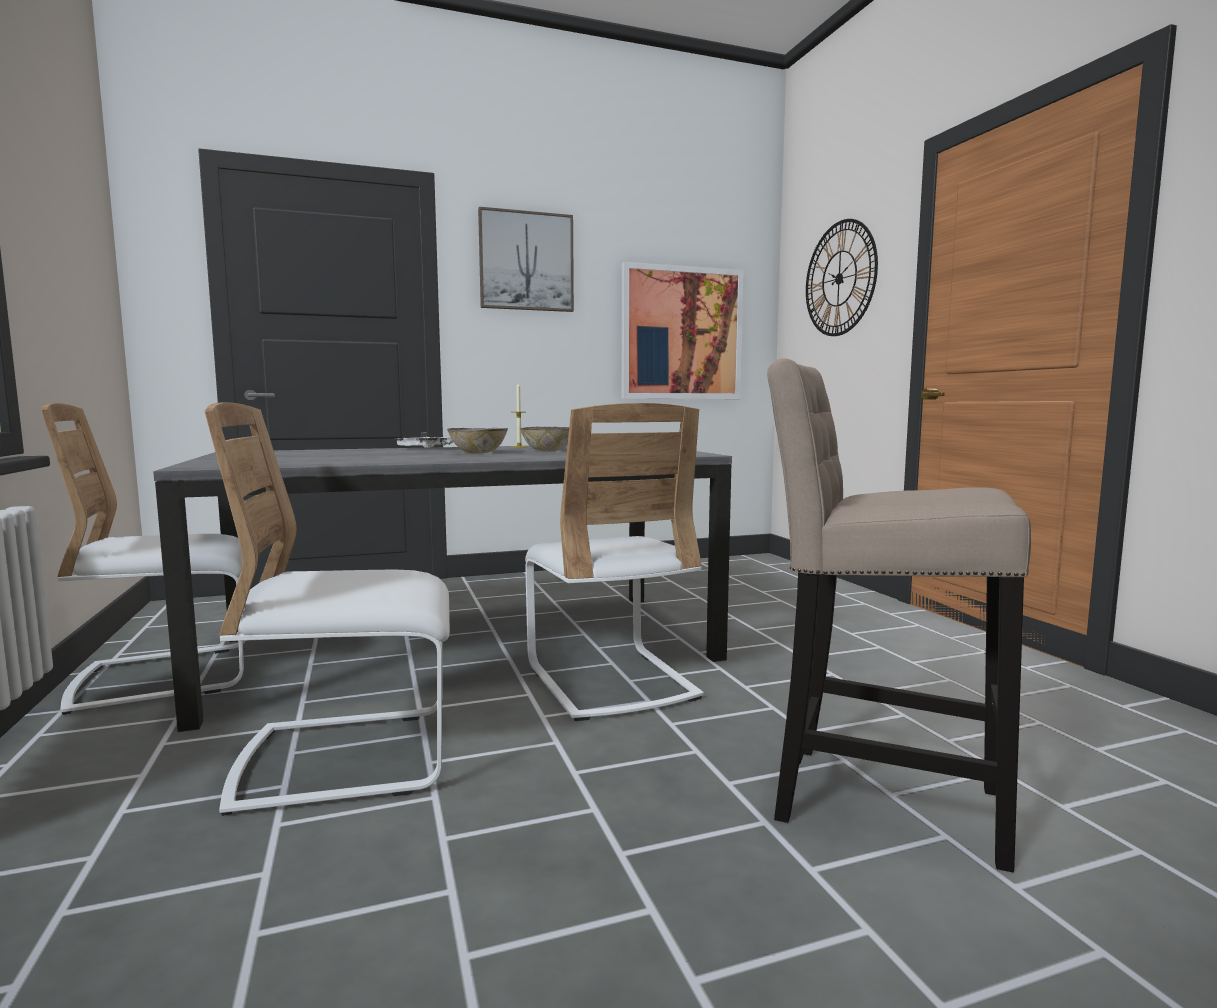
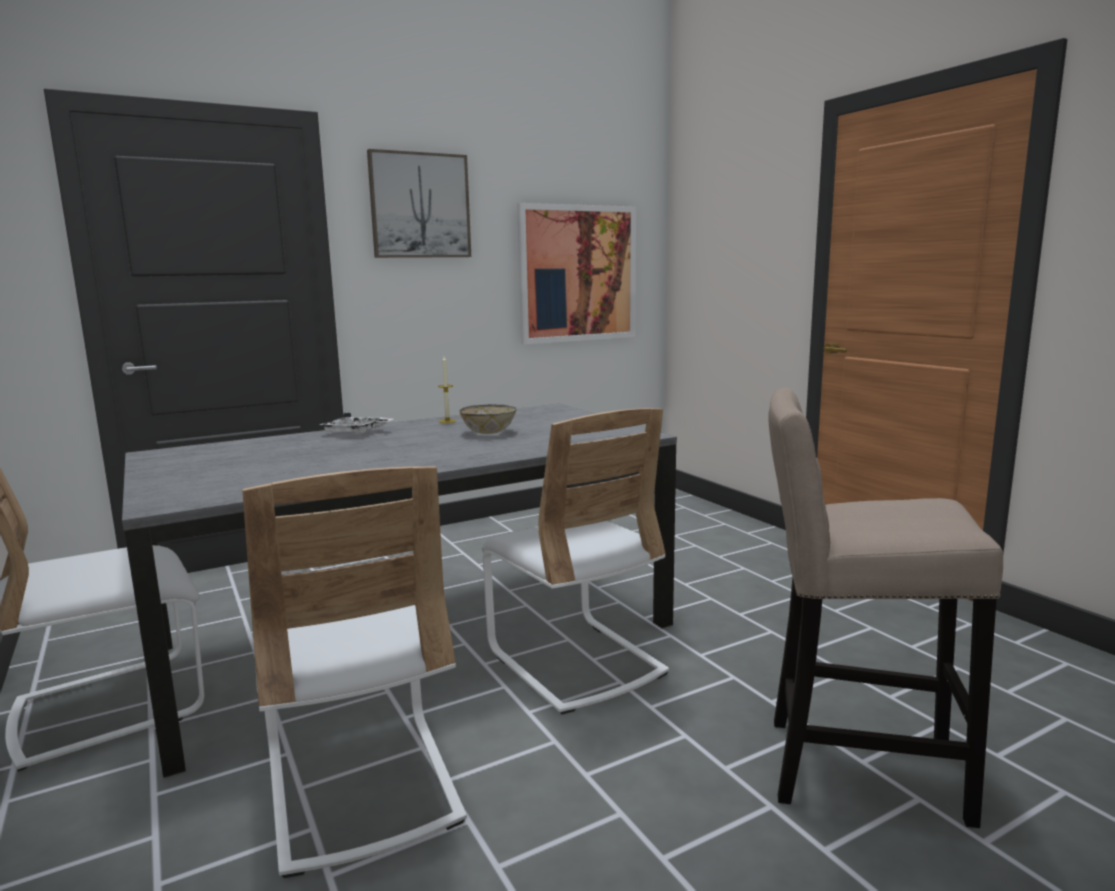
camera: 10 degrees left, 5 degrees up
(348, 758) = (361, 786): white chair -> white chair turned 90 degrees counterclockwise
(477, 453) = (421, 442): bowl -> none
(839, 278) = (735, 223): wall clock -> none

